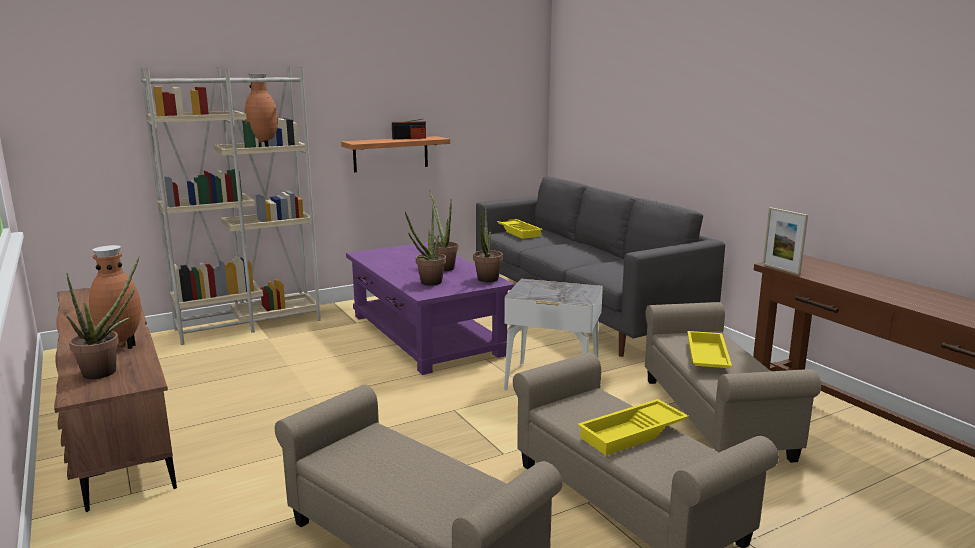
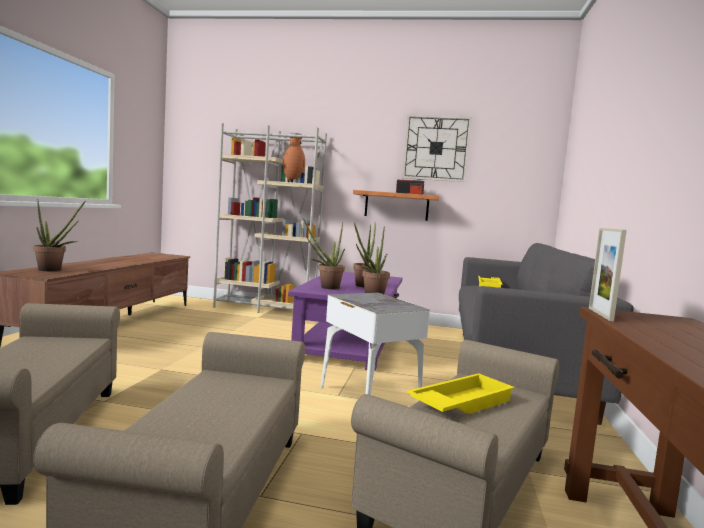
camera: 40 degrees right, 10 degrees down
(122, 346) = (93, 267): brown vase -> none
(427, 78) = (436, 148): none -> wall clock
(633, 434) = (211, 413): yellow tray -> none

